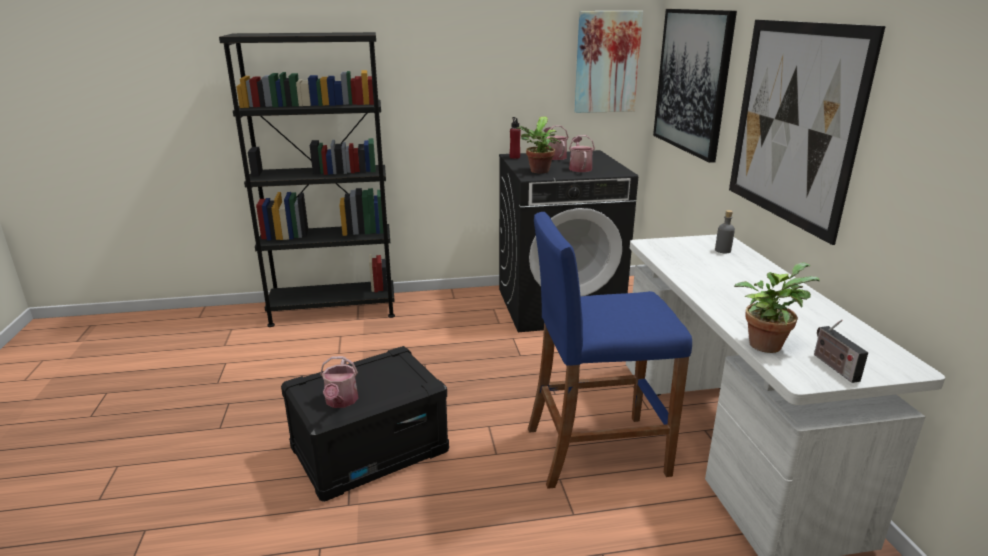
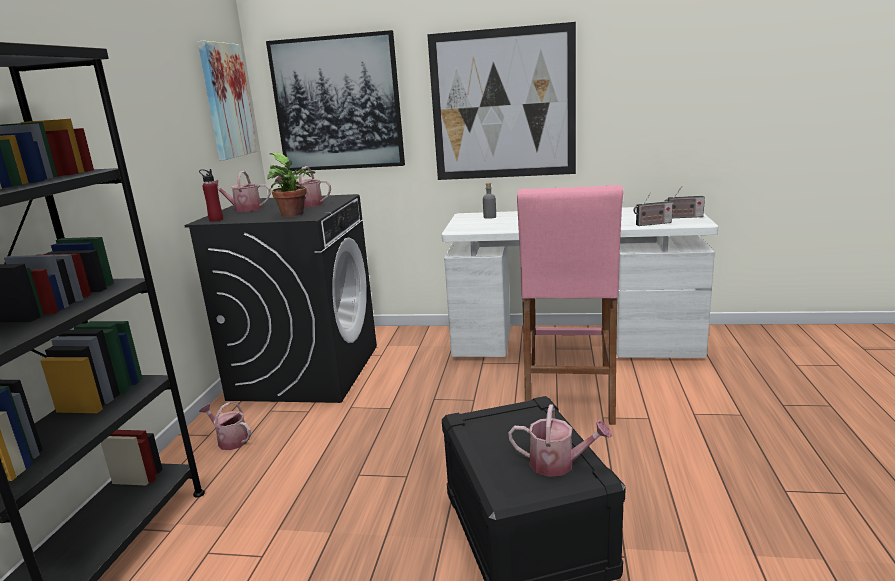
camera: 70 degrees left, 5 degrees down
(450, 307) = (230, 440): none -> watering can
(595, 451) = (568, 395): blue stool -> pink stool
(766, 343) = (652, 224): potted plant -> radio

